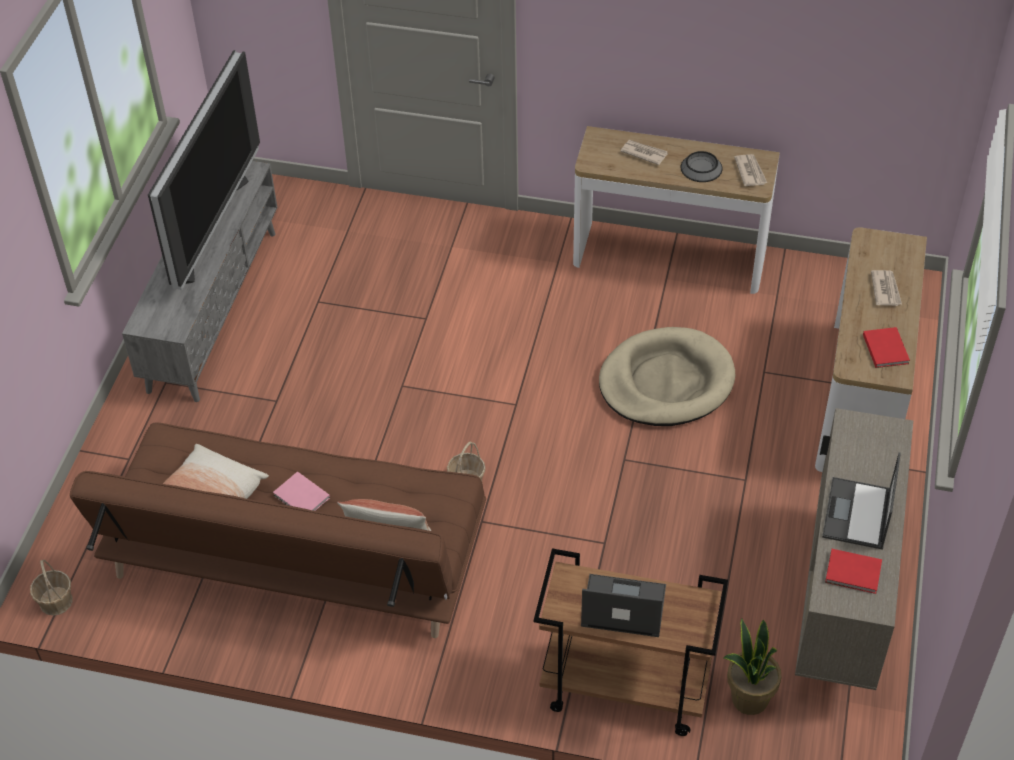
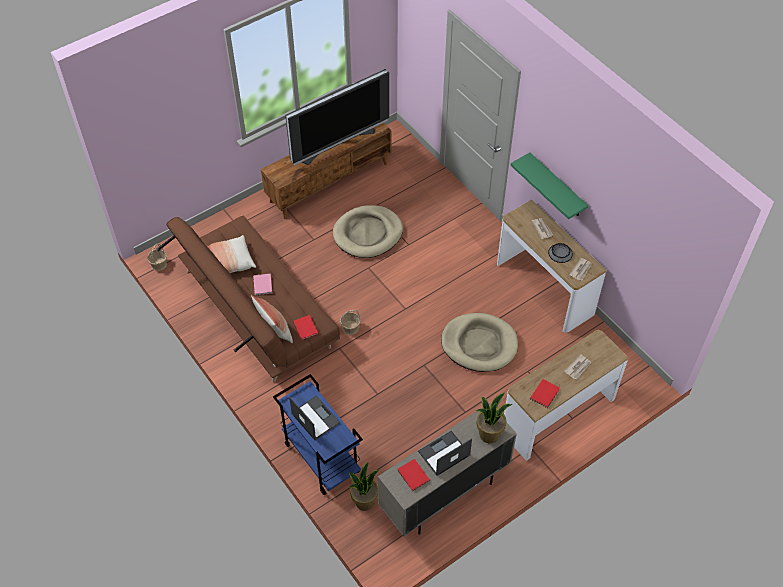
camera: 40 degrees right, 5 degrees up
(213, 309) = (329, 182): grey tv stand -> brown tv stand
(350, 341) = (368, 234): none -> beige dog bed
(437, 511) = (305, 329): none -> red book
(623, 689) = (320, 458): brown cart -> blue cart
(639, 70) = (557, 186): none -> green shelf
(882, 446) = (489, 434): none -> potted plant

